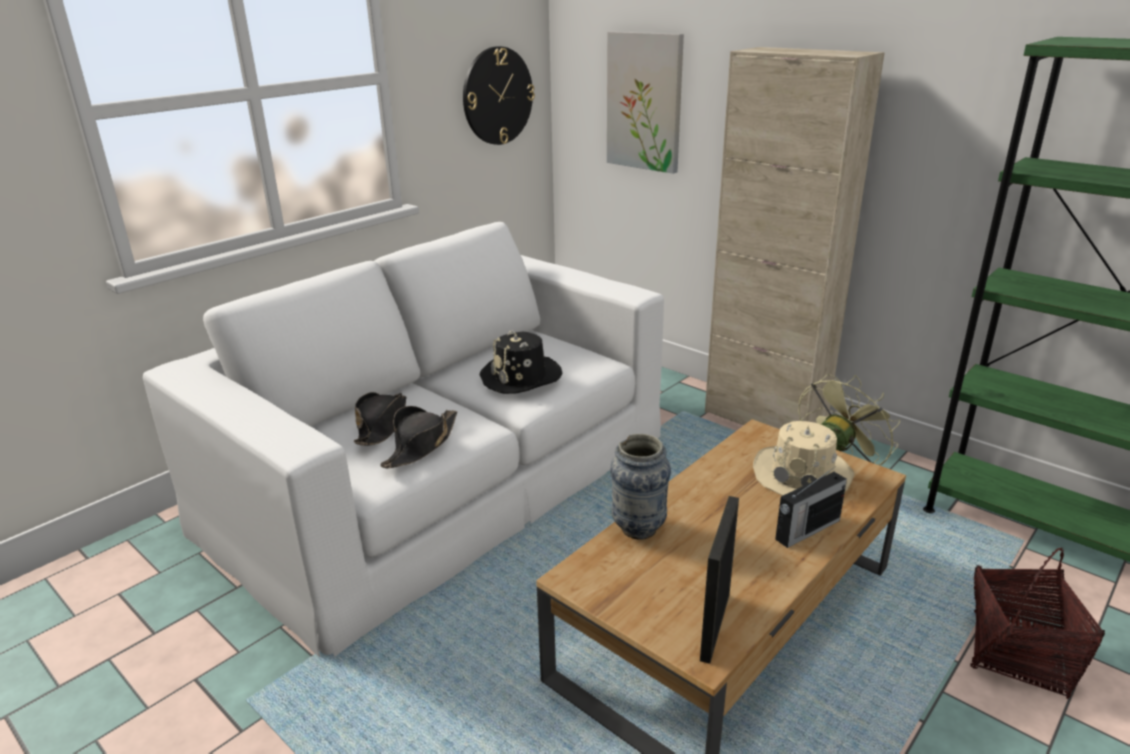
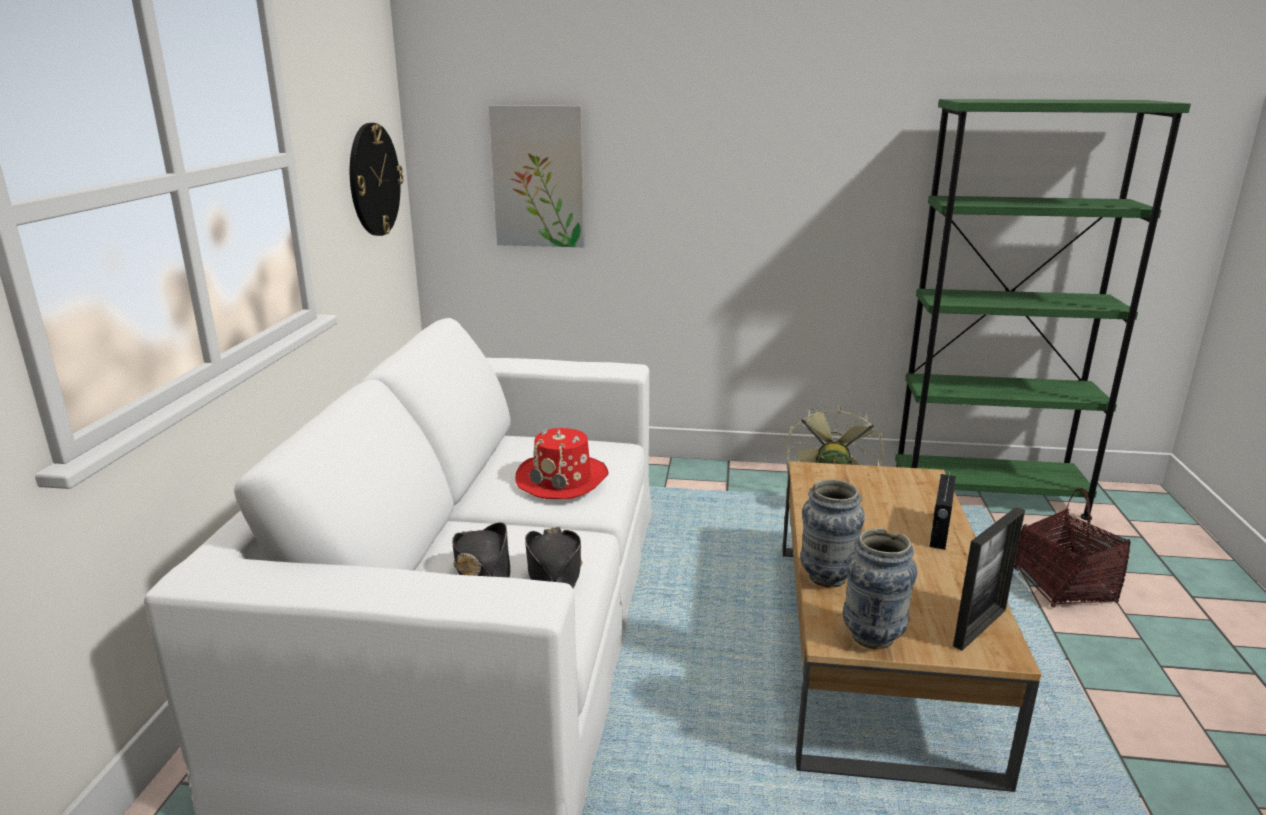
camera: 35 degrees left, 5 degrees down
(521, 377) = (563, 479): black hat -> red hat
(607, 590) = (872, 637): none -> vase
(715, 626) = (980, 627): picture frame -> picture frame turned 120 degrees counterclockwise
(764, 420) = (720, 474): beige cabinet -> none
(802, 475) = (882, 492): beige hat -> none

